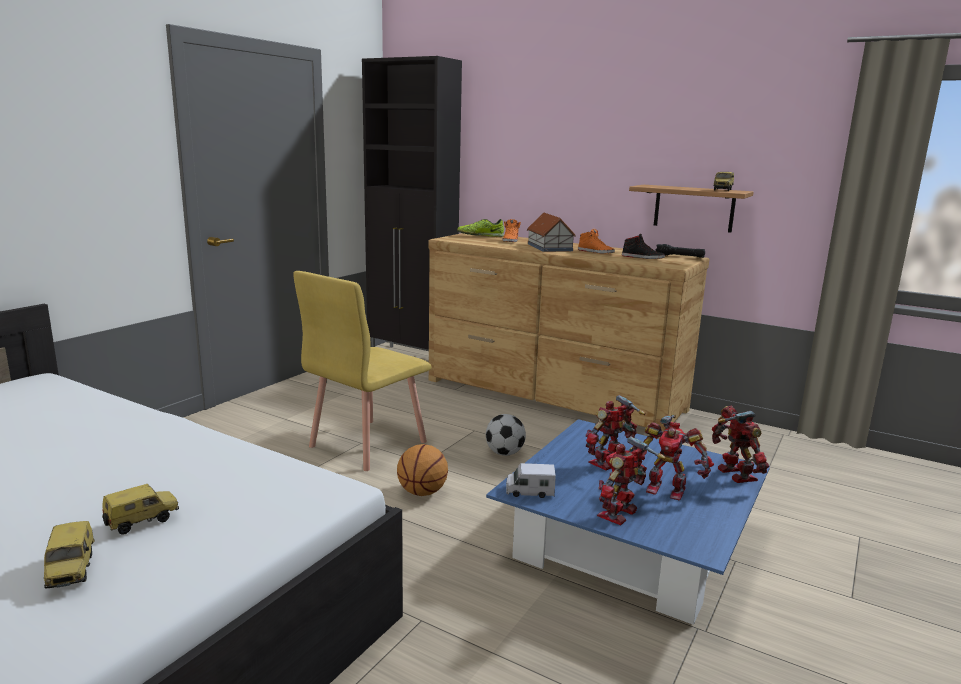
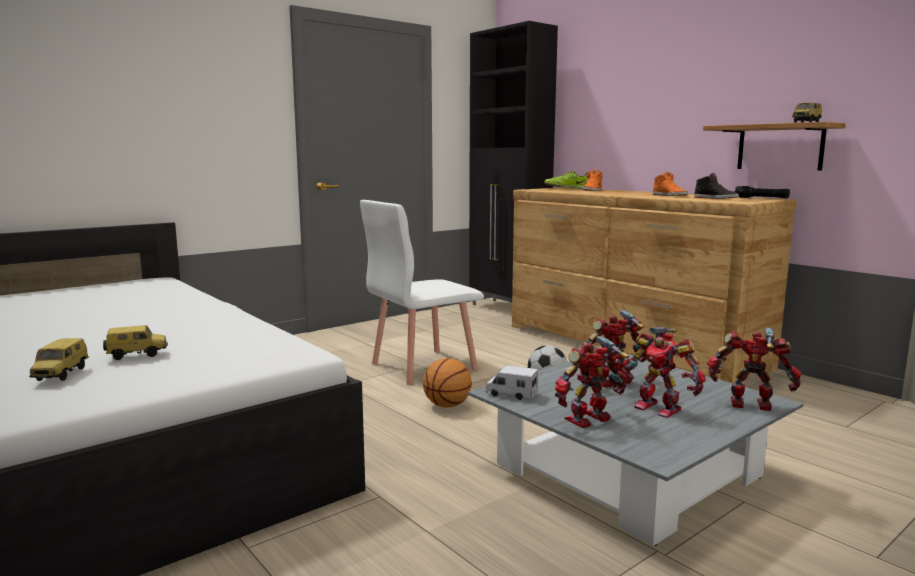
camera: 20 degrees right, 5 degrees down
(366, 444) = (422, 366): yellow chair -> white chair
(549, 247) = (624, 193): toy house -> none
(629, 545) = (627, 471): blue coffee table -> grey coffee table
(734, 475) = (751, 405): toy robot -> toy robot turned 75 degrees counterclockwise

